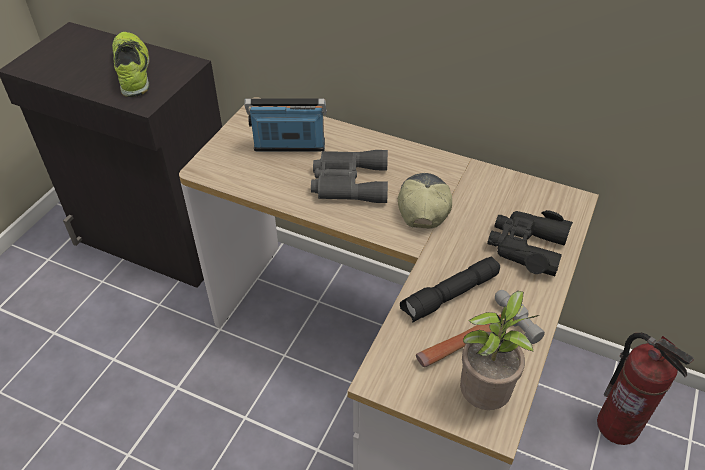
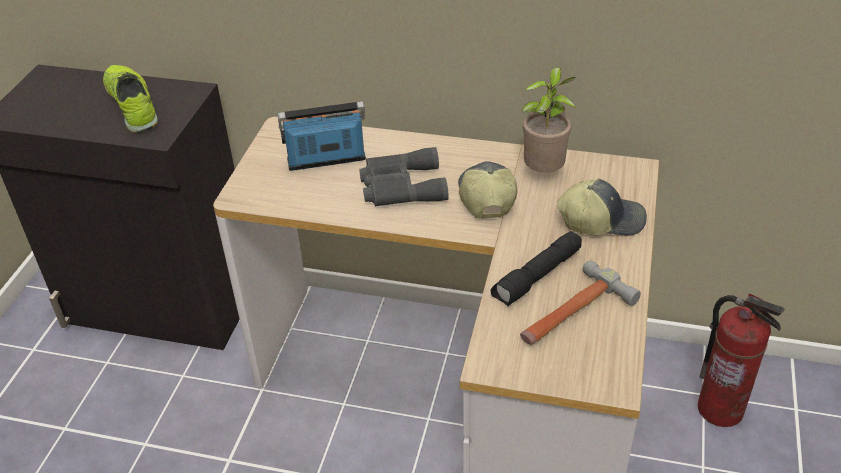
camera: 10 degrees left, 5 degrees down
(484, 396) = (597, 361): potted plant -> potted plant (544, 172)
(526, 247) = (601, 220): black binoculars -> cap

